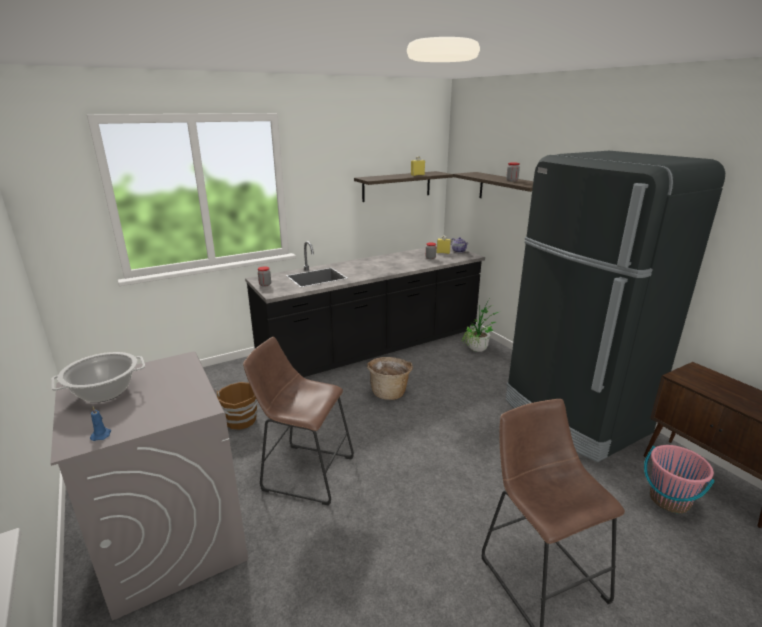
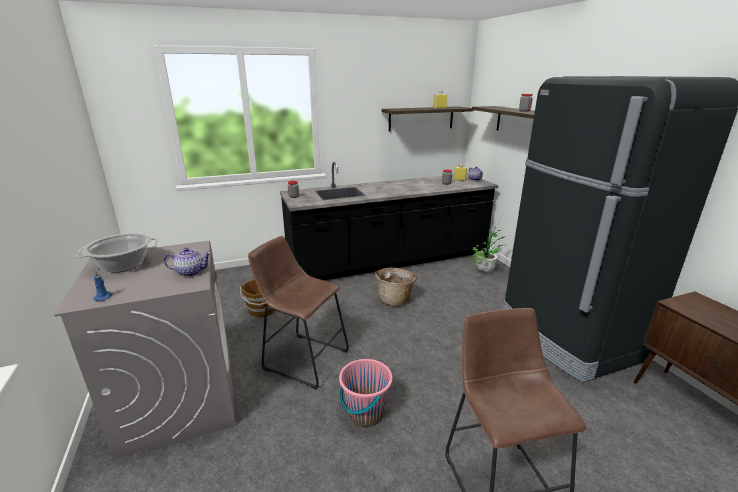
camera: 10 degrees right, 0 degrees up
(191, 393) = (190, 272): none -> teapot
(669, 500) = (654, 428): pink bucket -> pink bucket (365, 413)

